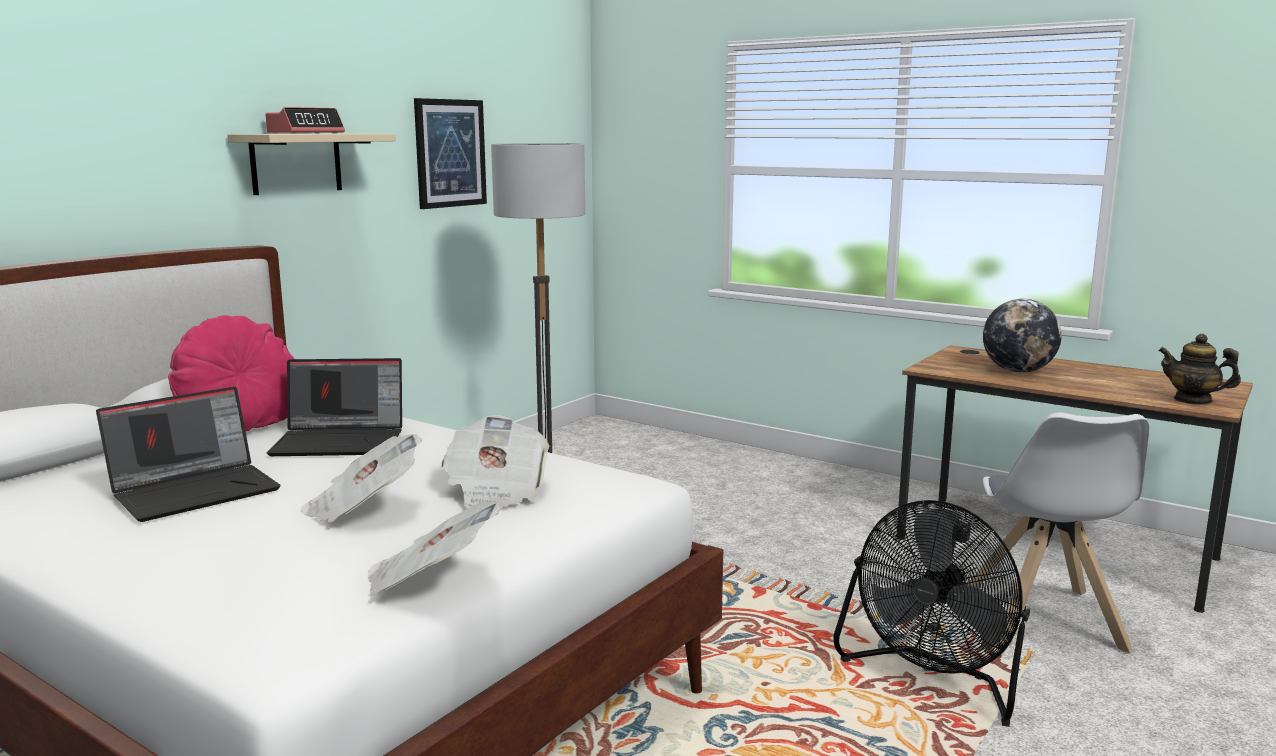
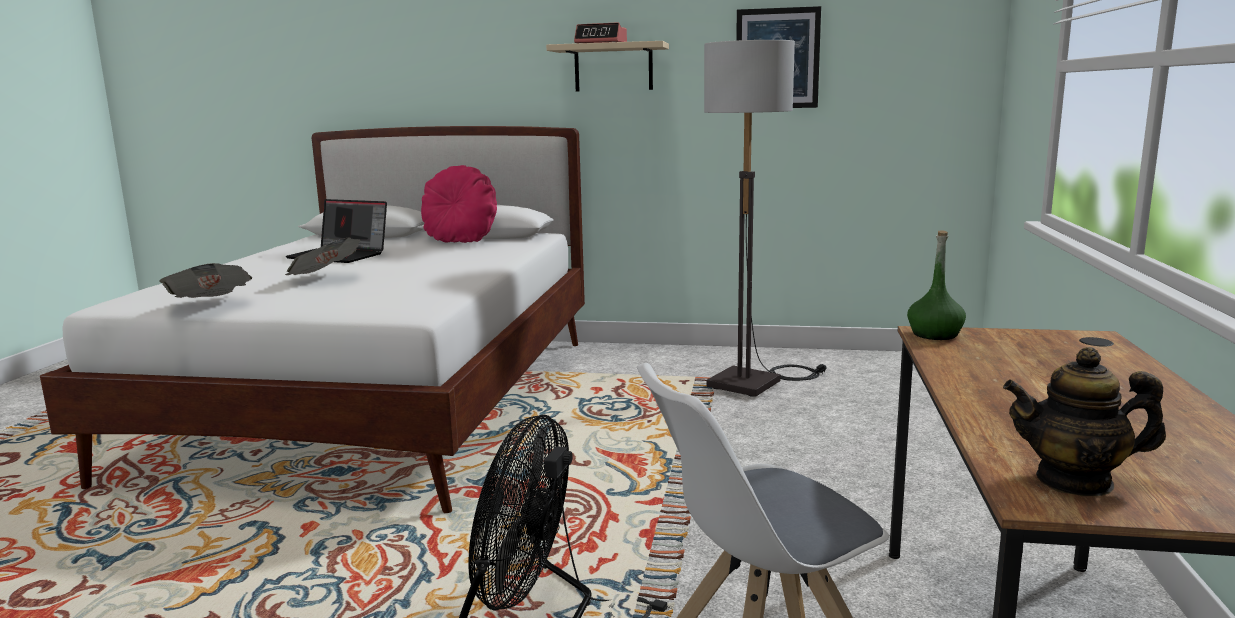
camera: 65 degrees right, 0 degrees up
(341, 441) = (452, 256): laptop -> none
(495, 492) = (371, 291): newspaper -> none
(933, 369) = (935, 334): none -> green bottle
(1018, 371) = (1024, 369): globe -> none
(1193, 400) = (1075, 481): teapot -> teapot turned 90 degrees counterclockwise

